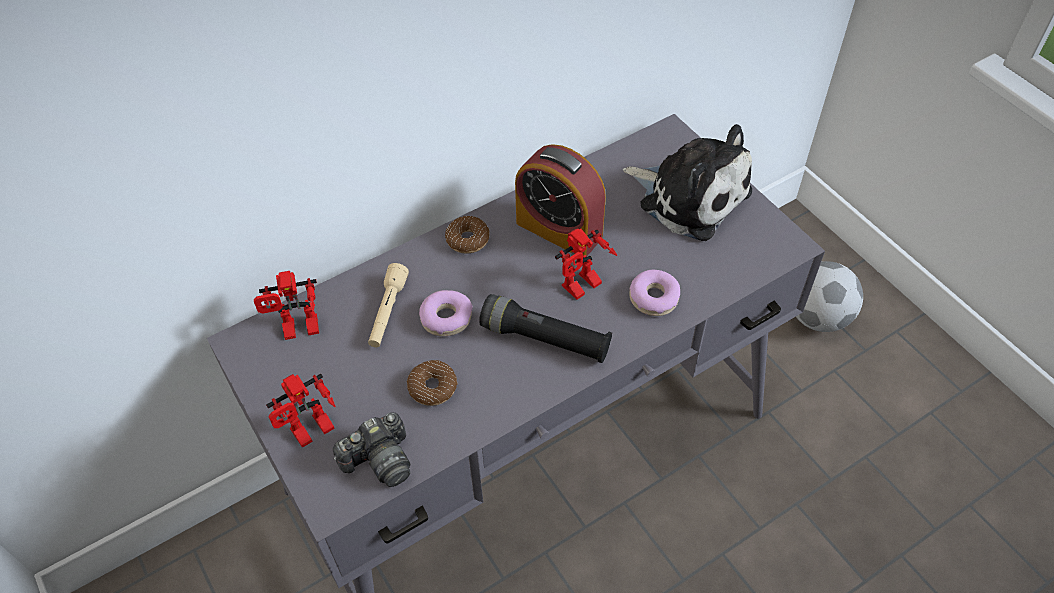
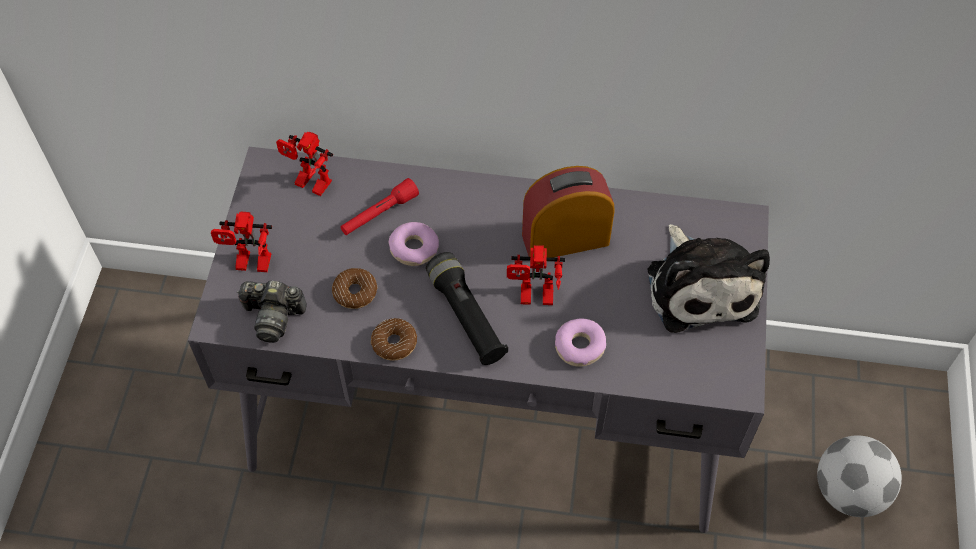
camera: 40 degrees right, 5 degrees up
(387, 312) = (379, 214): beige flashlight -> red flashlight
(468, 239) = (489, 198): donut -> donut (394, 343)
(559, 229) = (565, 239): alarm clock -> alarm clock turned 90 degrees clockwise

